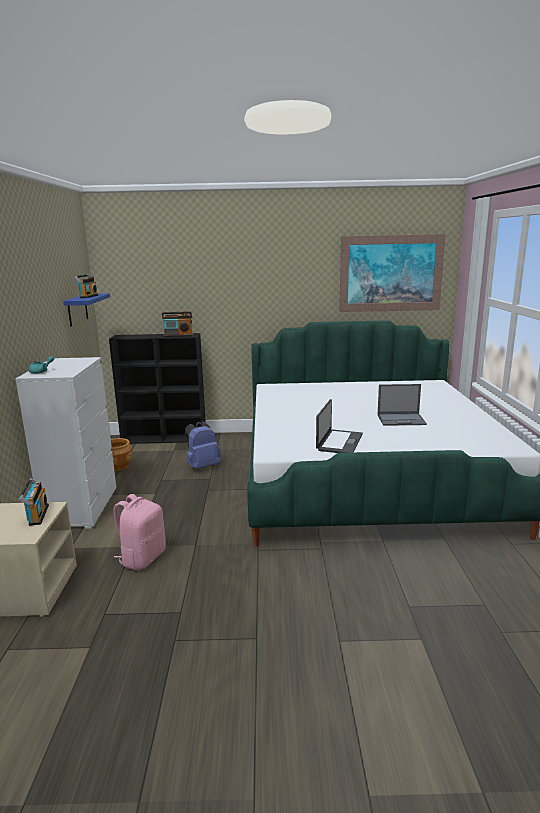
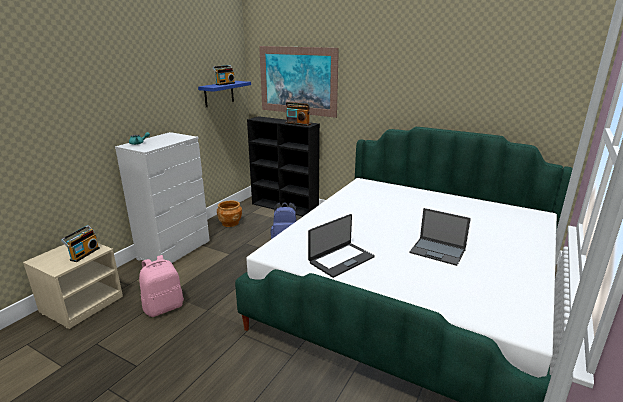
camera: 30 degrees right, 5 degrees up
(391, 273) = (514, 83): picture -> picture (297, 81)

